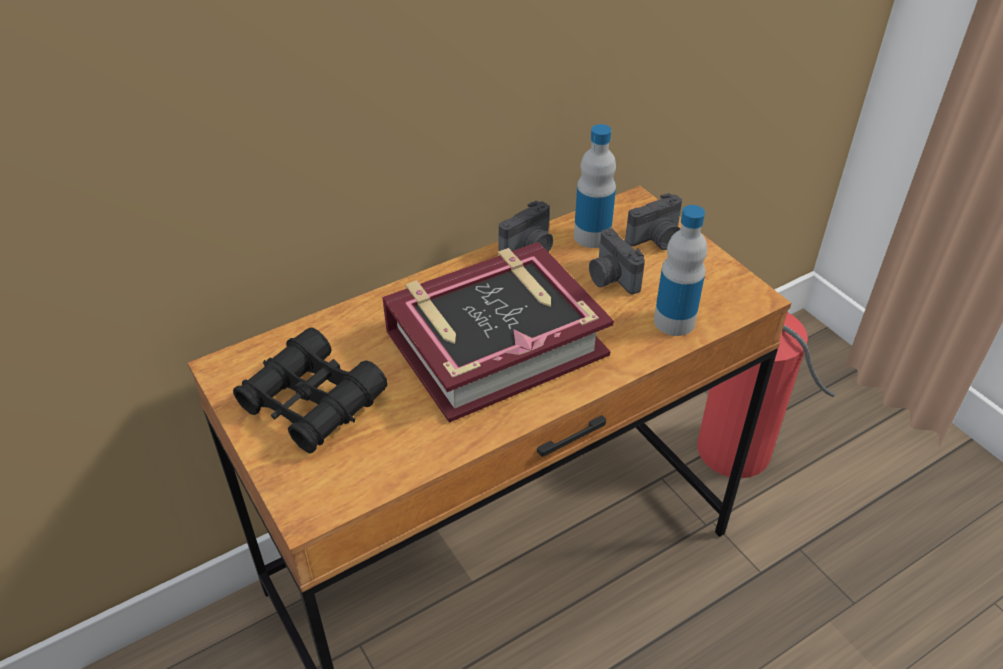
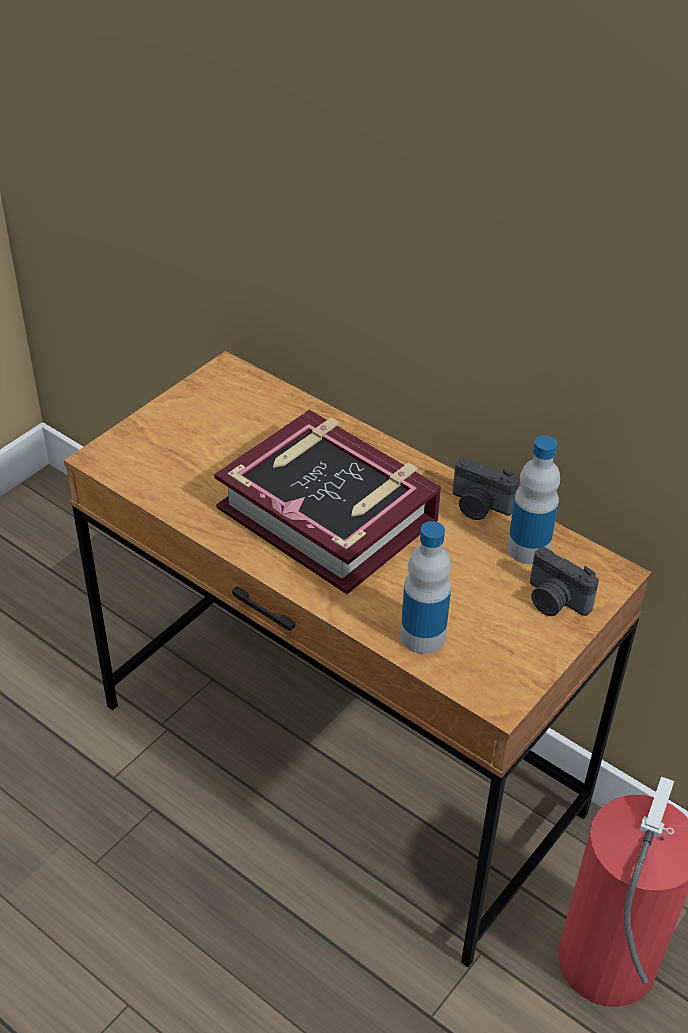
camera: 70 degrees right, 0 degrees up
(312, 402) = (209, 426): black binoculars -> none
(611, 278) = (466, 576): camera -> none

